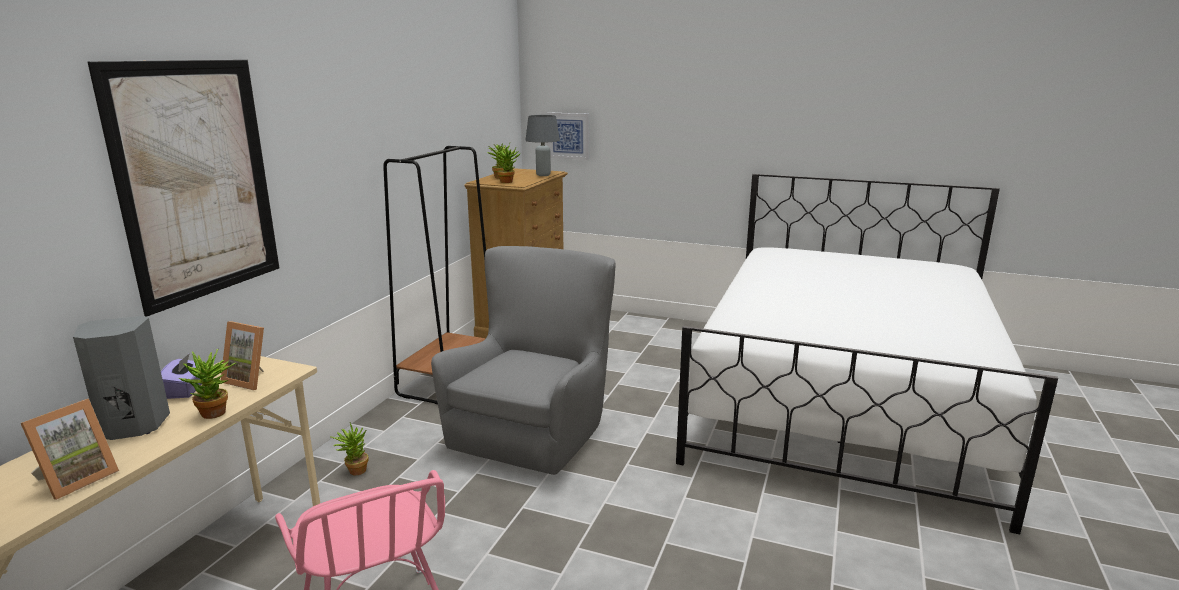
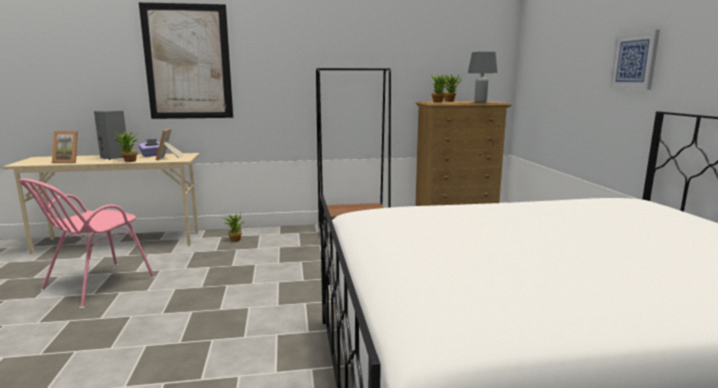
camera: 60 degrees right, 5 degrees down
(535, 431) = (318, 265): grey armchair -> none
(568, 135) = (537, 75): picture -> picture (634, 61)

